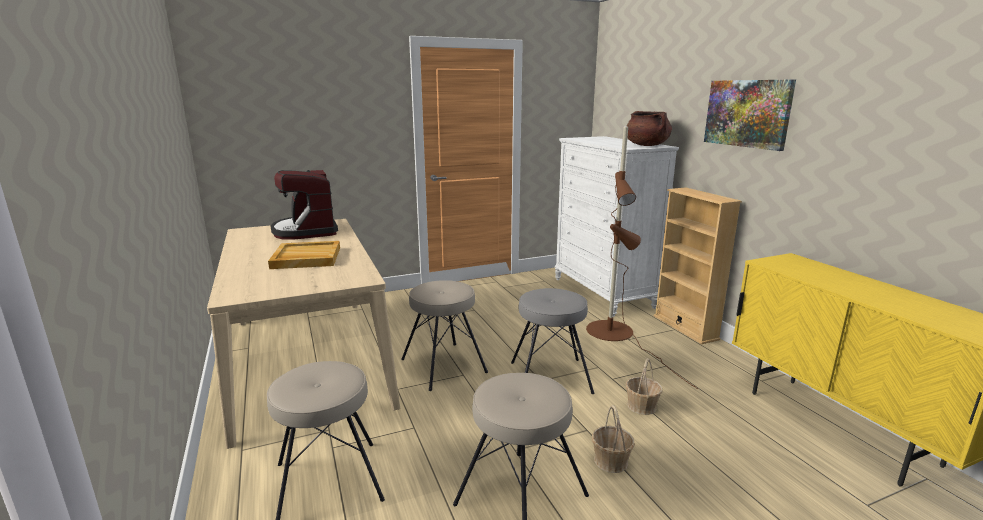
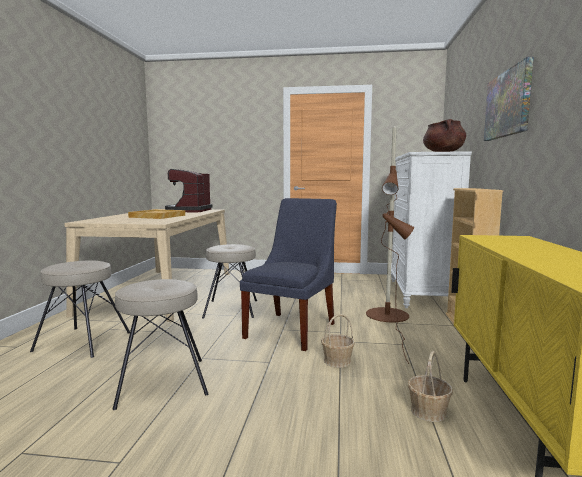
camera: 30 degrees right, 10 degrees down
(550, 376) = (293, 329): grey stool -> blue chair
(610, 461) = (256, 383): basket -> basket (428, 411)

